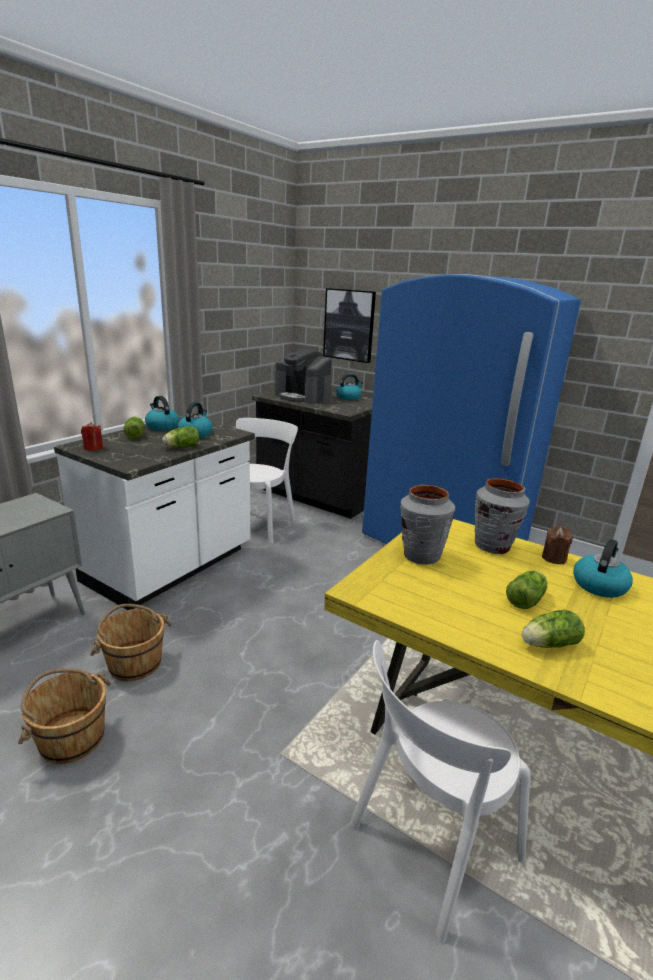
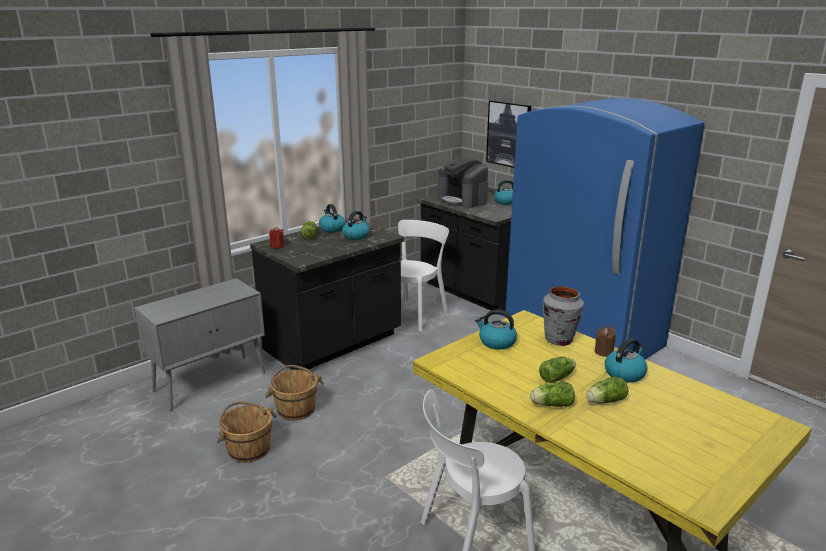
camera: 15 degrees right, 0 degrees up
(170, 567) = (333, 344): white counter -> black counter
(181, 447) = (341, 247): lettuce -> lettuce (604, 401)
(421, 556) = (496, 342): grey vase -> kettle

